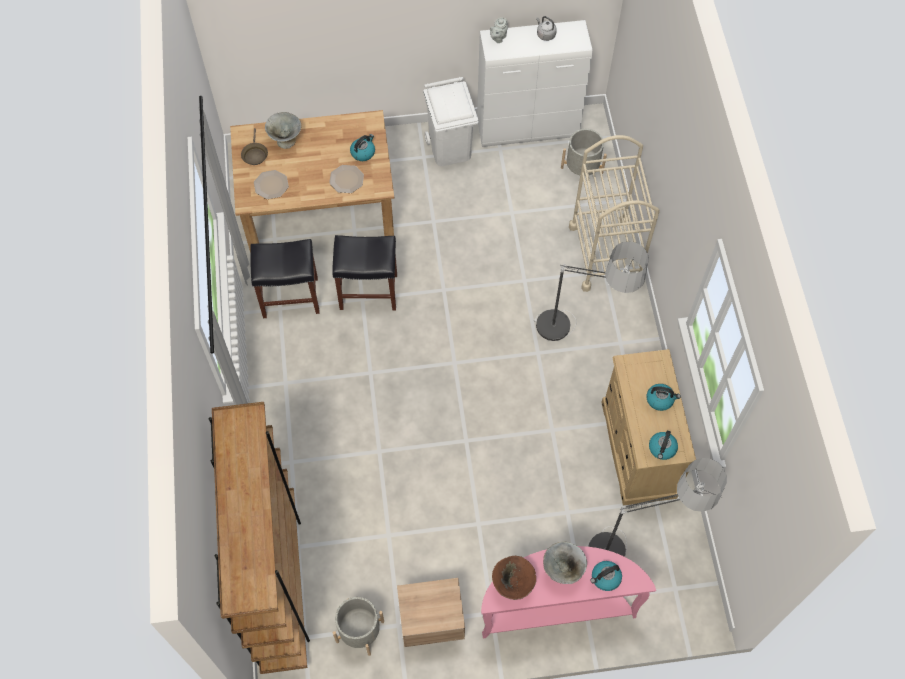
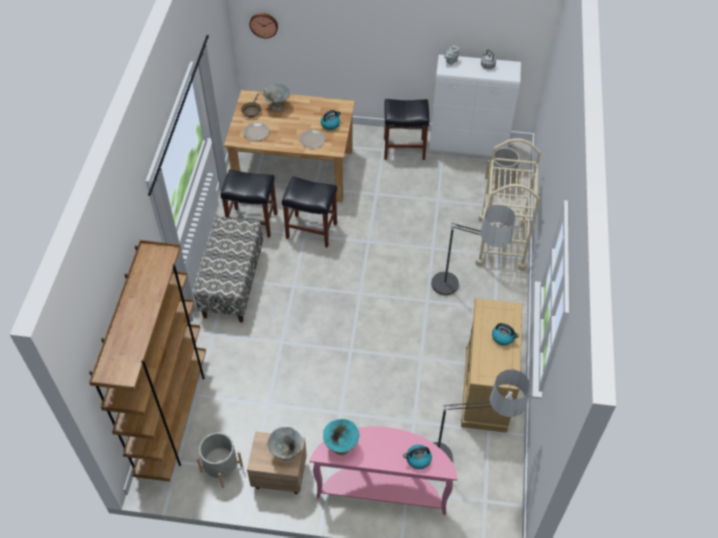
camera: 15 degrees right, 10 degrees down
(244, 37) = (264, 24): none -> wall clock
(292, 387) = (232, 283): none -> bench
(450, 148) = (405, 148): white trash can -> black stool
(512, 585) = (341, 446): brown bowl -> turquoise bowl
(562, 570) = (384, 445): grey bowl -> grey bowl (286, 452)
(662, 449) = (494, 373): kettle -> none

